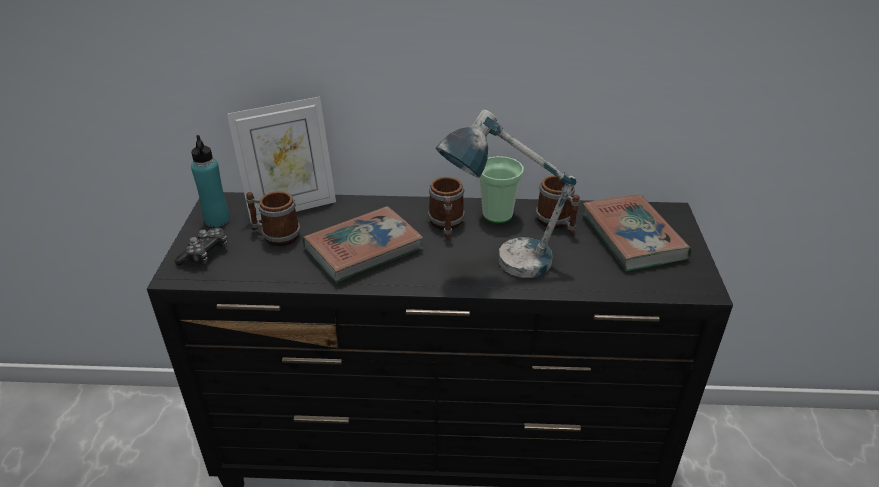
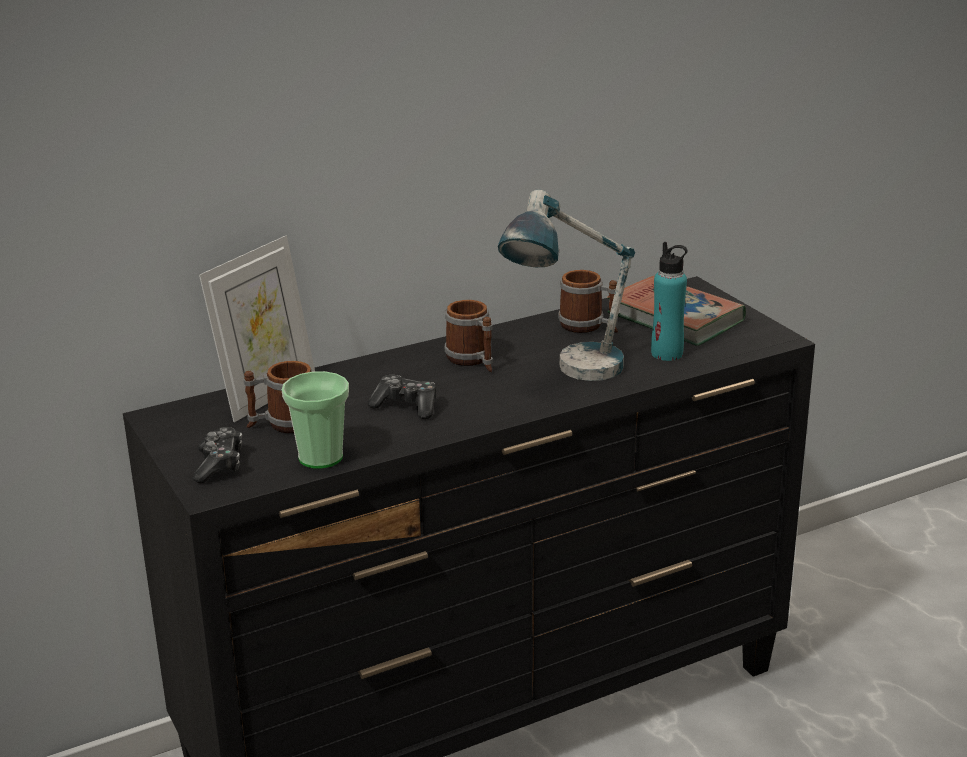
camera: 30 degrees left, 10 degrees down
(217, 220) = (186, 432): turquoise bottle -> turquoise bottle (667, 354)
(363, 249) = (406, 406): book -> game controller
(497, 214) = (517, 337): cup -> cup (320, 457)

